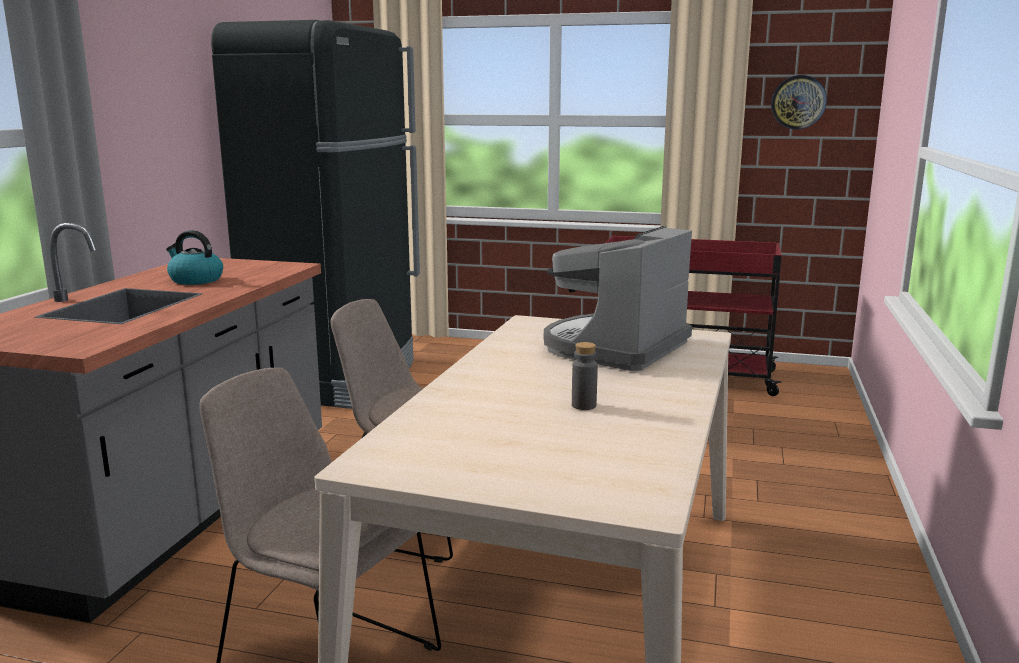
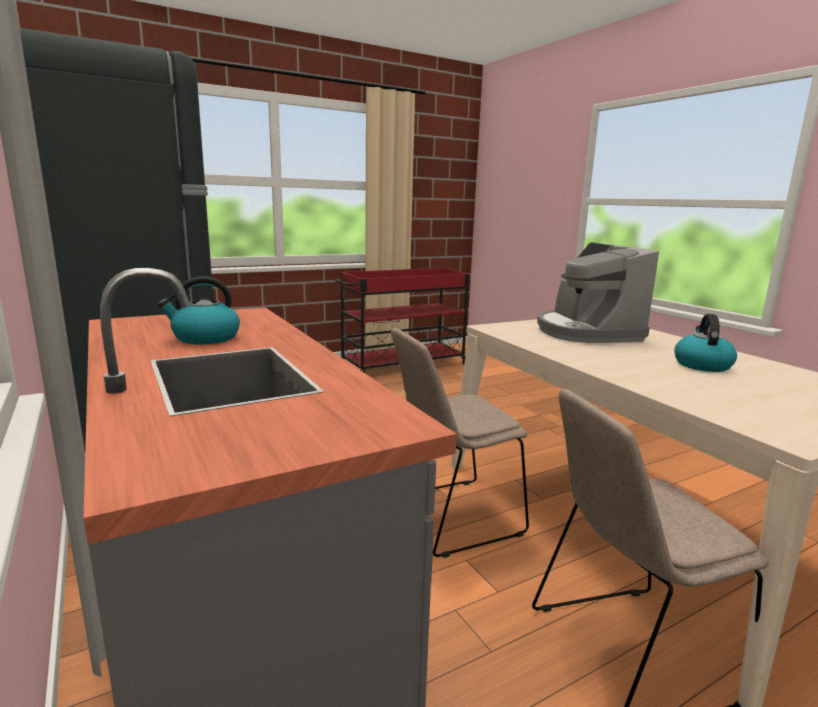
camera: 45 degrees left, 0 degrees up
(583, 405) = (701, 365): grey bottle -> kettle
(798, 102) = (436, 175): wall clock -> none

